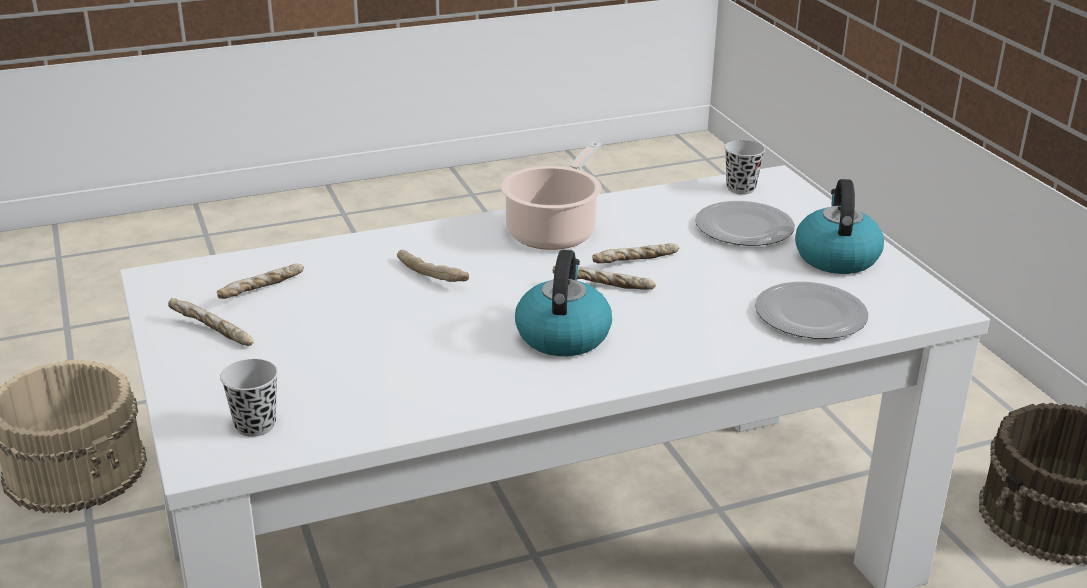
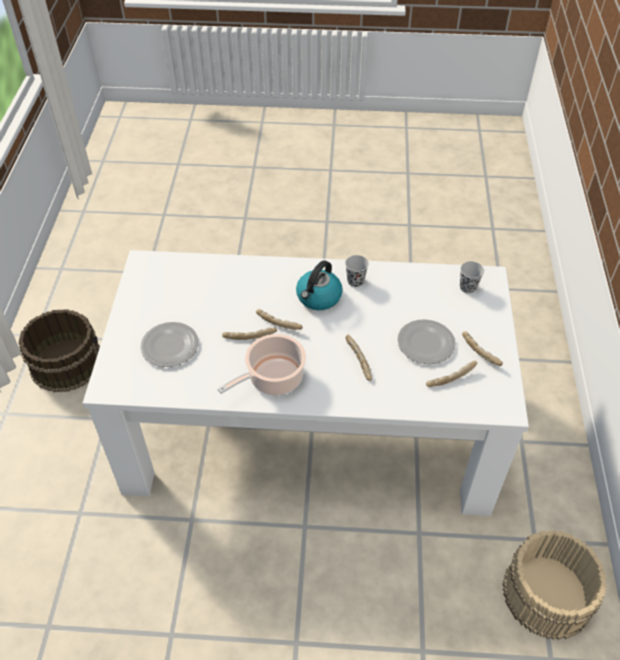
camera: 155 degrees left, 20 degrees up
(741, 188) = (135, 384): black cup -> black cup (355, 281)
(812, 315) = (201, 274): plate -> plate (425, 343)
(836, 257) = (149, 307): kettle -> none

